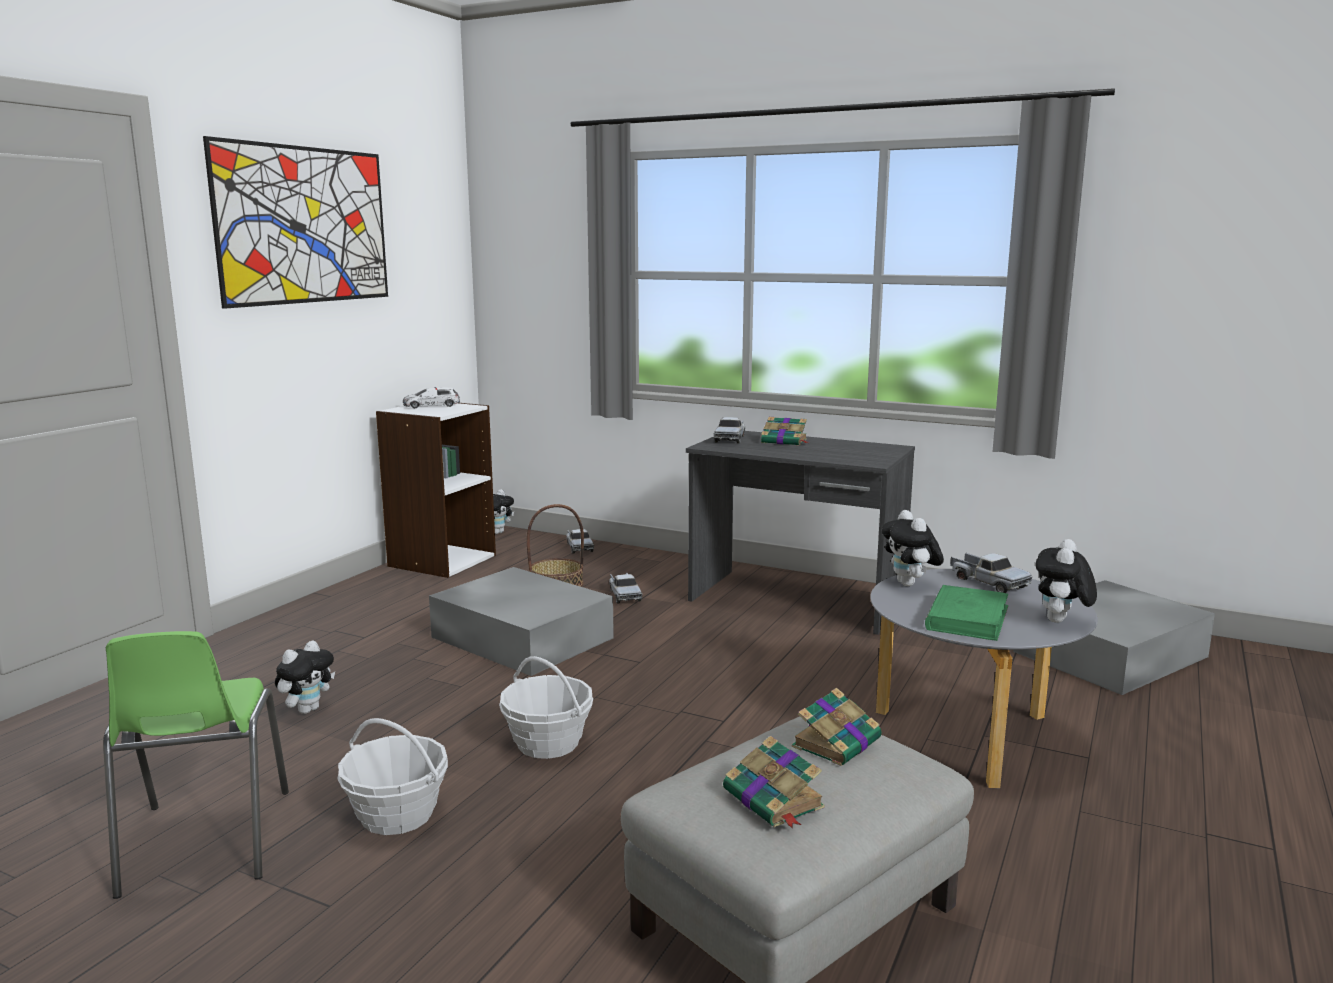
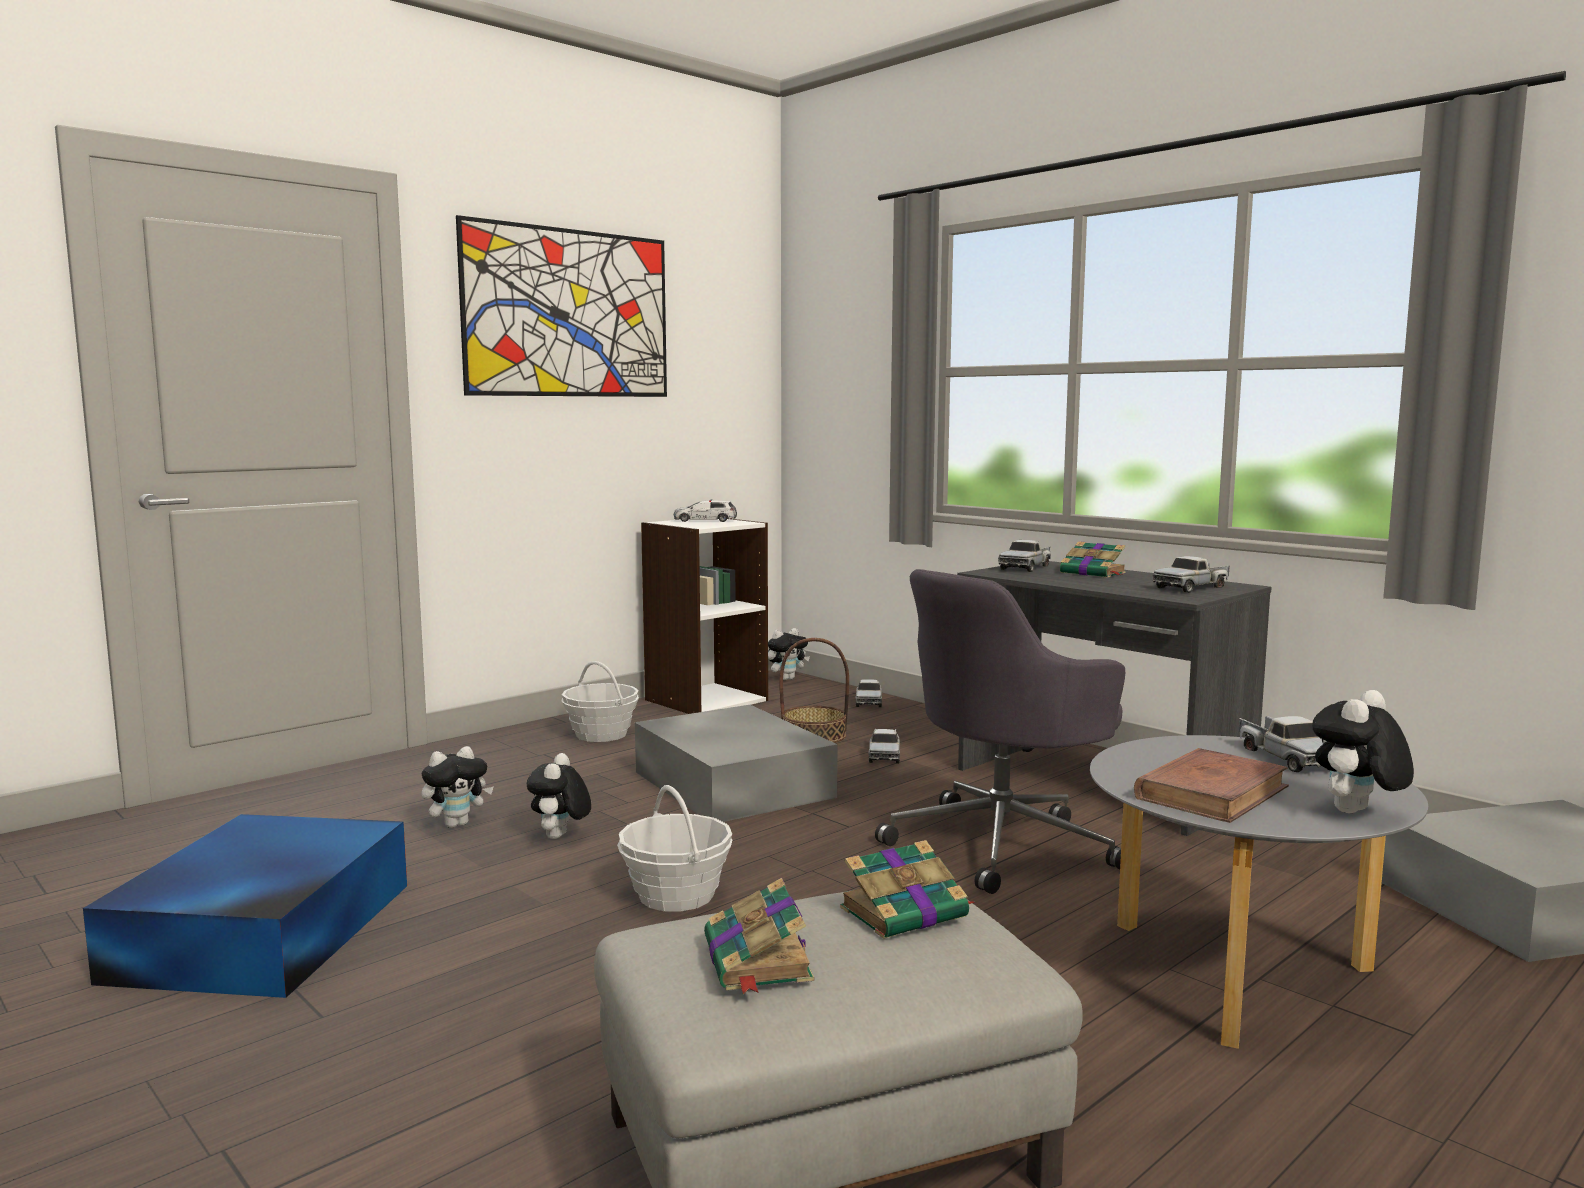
camera: 20 degrees right, 5 degrees down
(204, 843) = (260, 932): green chair -> blue storage box
(397, 815) = (460, 940): basket -> basket (601, 734)
(761, 660) = (1003, 844): none -> grey office chair
(866, 451) = (1192, 587): none -> toy truck
(910, 584) = (1166, 748): plush toy -> plush toy (560, 837)
(967, 618) = (1211, 793): green book -> brown book

